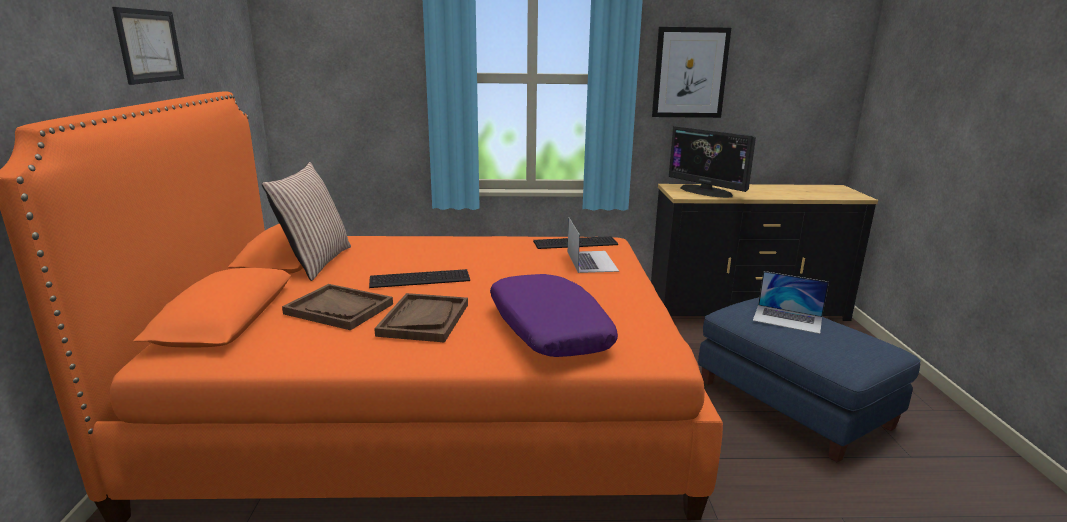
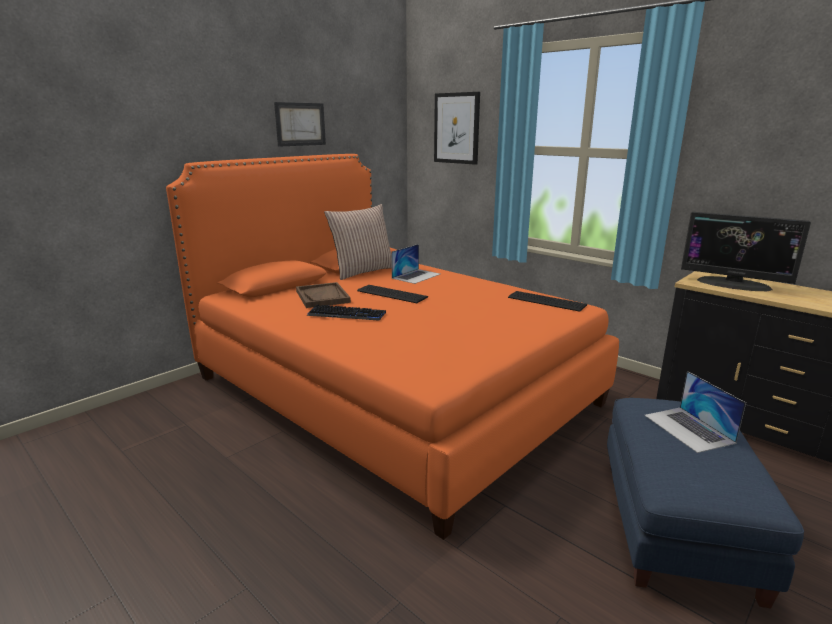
camera: 45 degrees right, 0 degrees up
(424, 319) = (347, 314): brown tray -> keyboard
(547, 329) = (397, 342): purple pillow -> none
(591, 261) = (527, 315): laptop -> laptop (416, 276)
(690, 73) = (751, 151): picture -> picture (457, 128)
(706, 191) = (733, 284): monitor -> monitor turned 60 degrees counterclockwise

